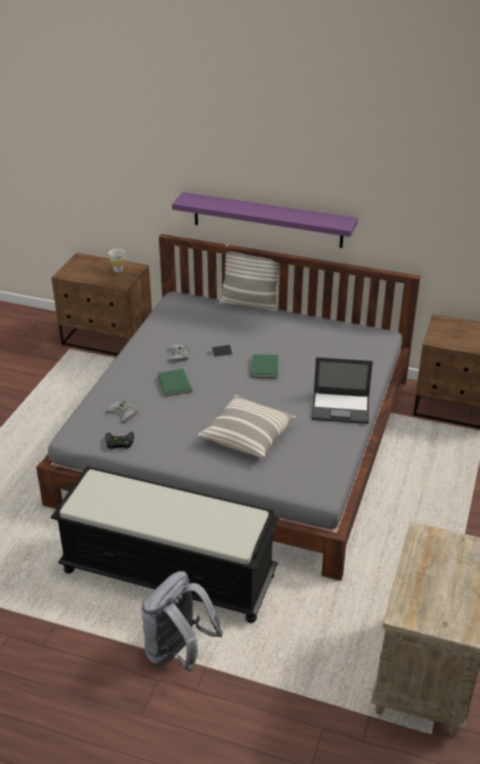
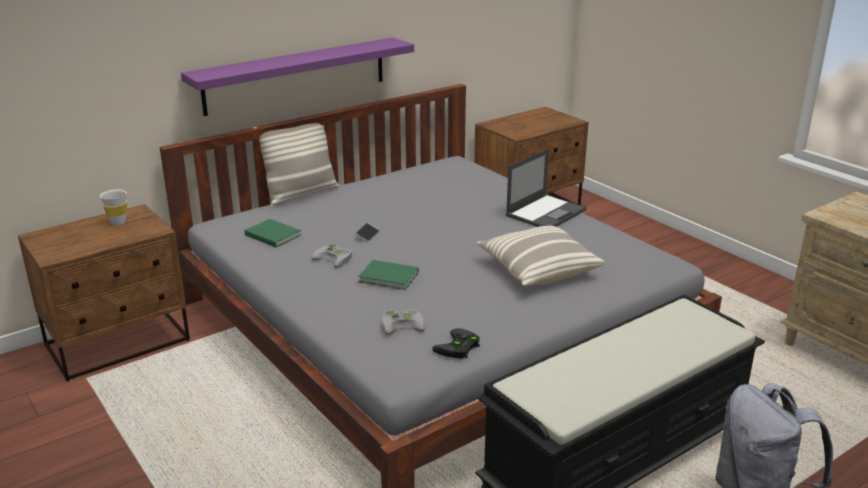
camera: 55 degrees left, 10 degrees down
(265, 367) = (428, 223): green book -> green book (272, 234)

